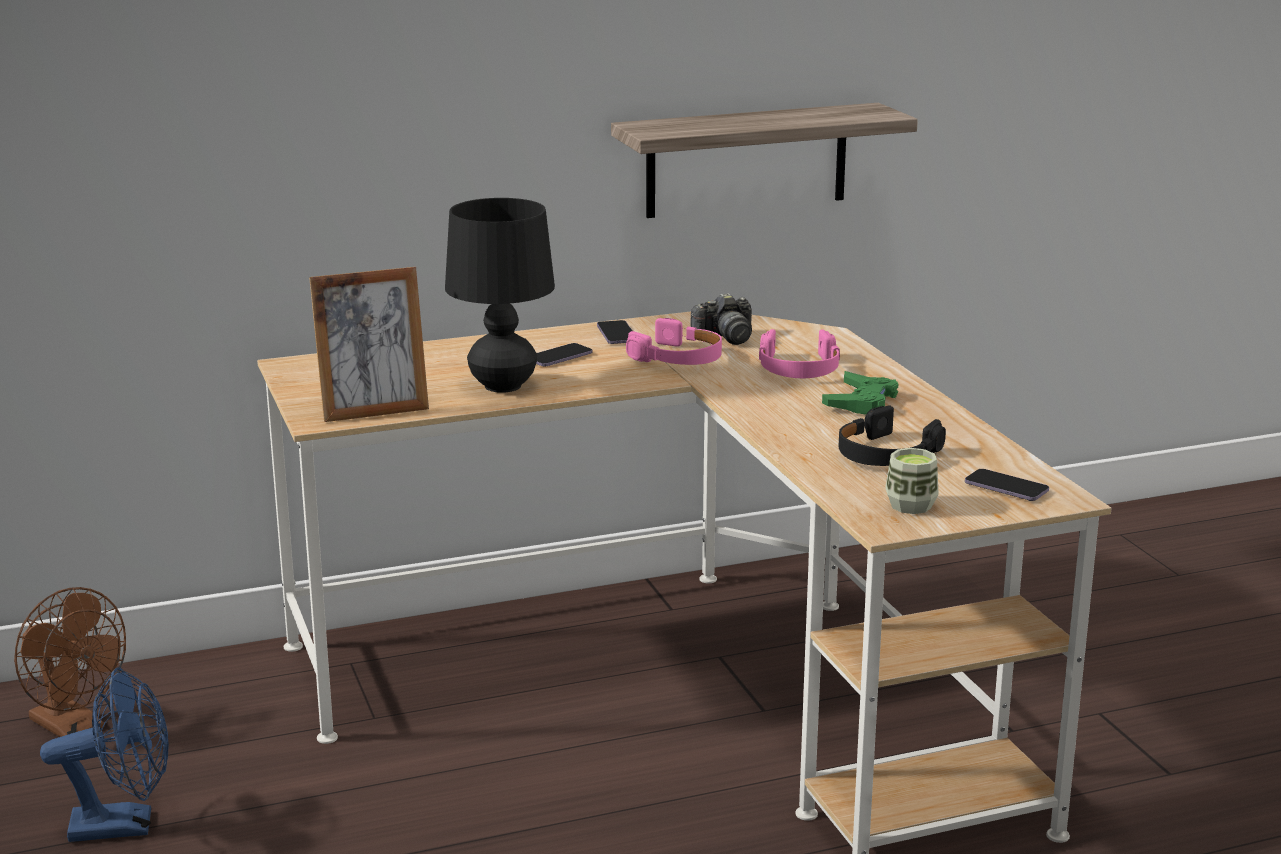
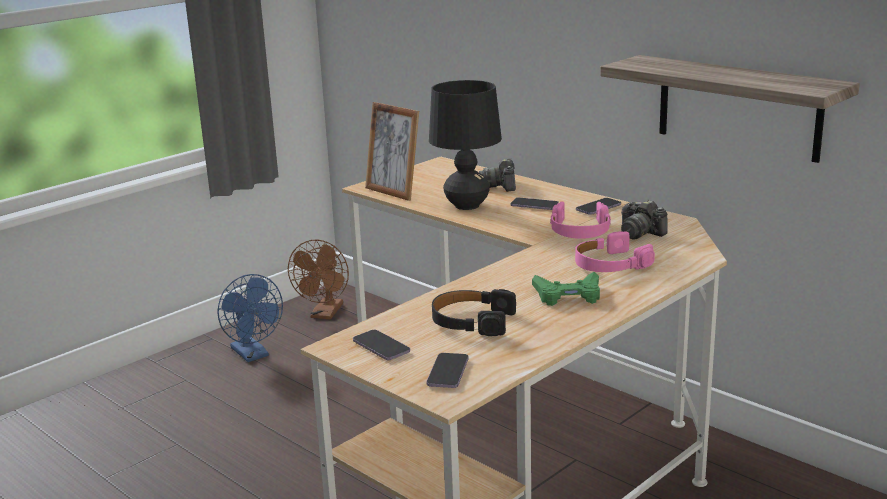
camera: 65 degrees right, 0 degrees up
(455, 356) = (501, 186): none -> camera
(910, 505) = (381, 347): cup -> phone

